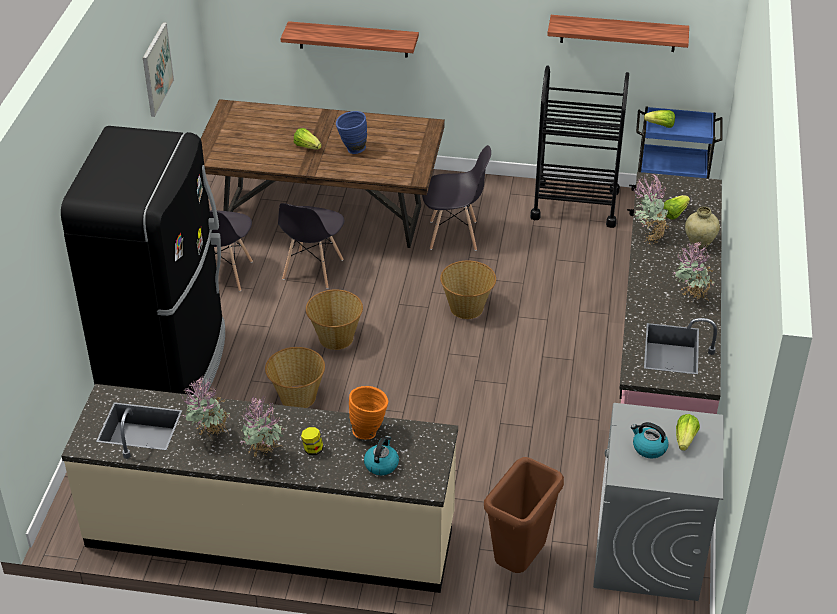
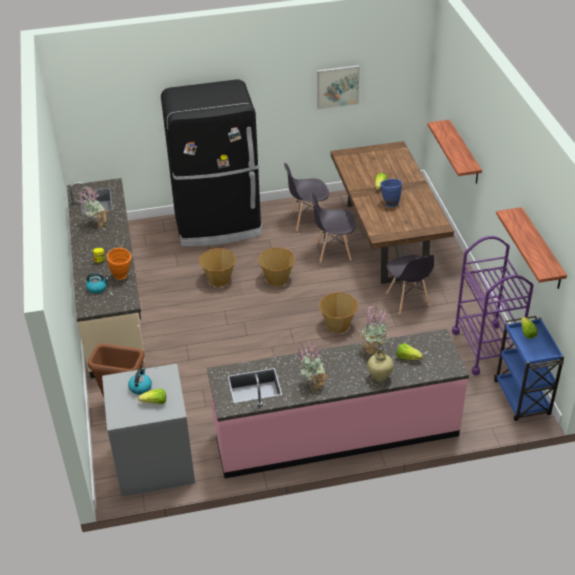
camera: 70 degrees right, 0 degrees up
(264, 455) = (89, 246): potted plant -> none
(575, 204) = (485, 348): black cart -> purple cart

